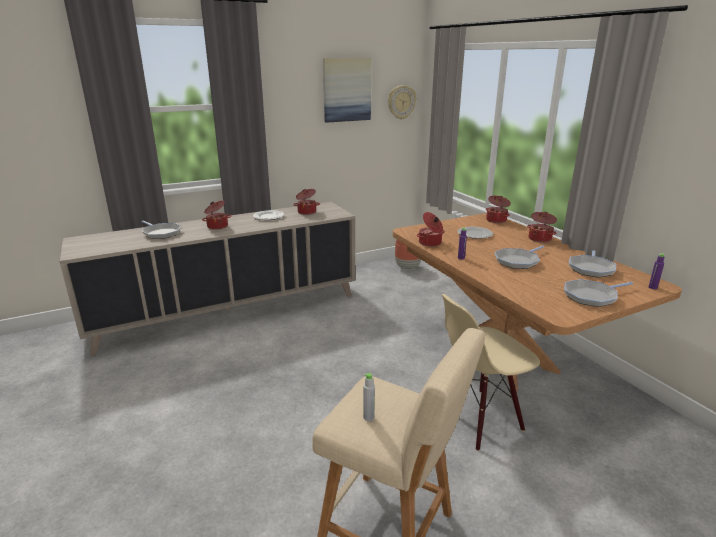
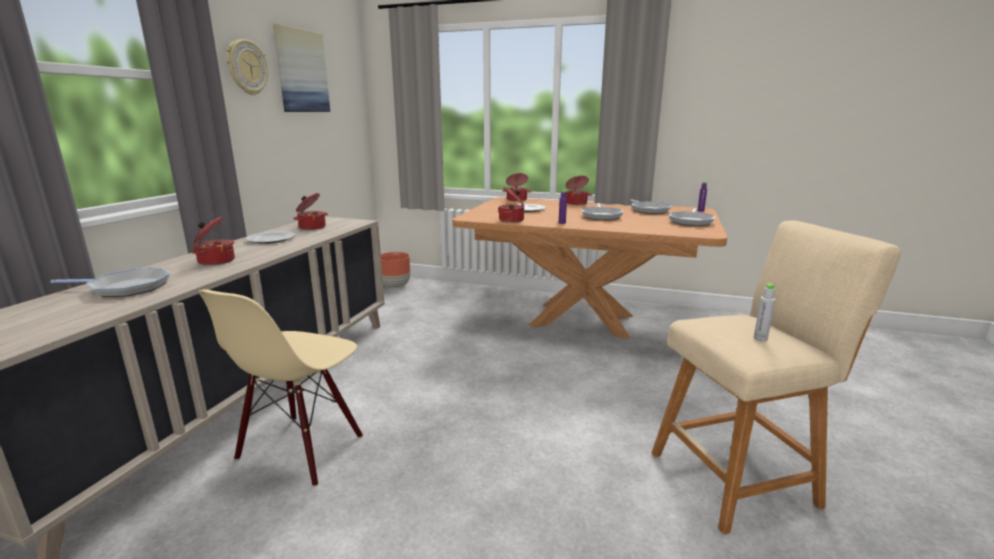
camera: 45 degrees left, 5 degrees down
(401, 102) = (351, 94): wall clock -> wall clock (247, 67)
(478, 417) = (640, 366): beige chair -> beige chair (301, 449)

